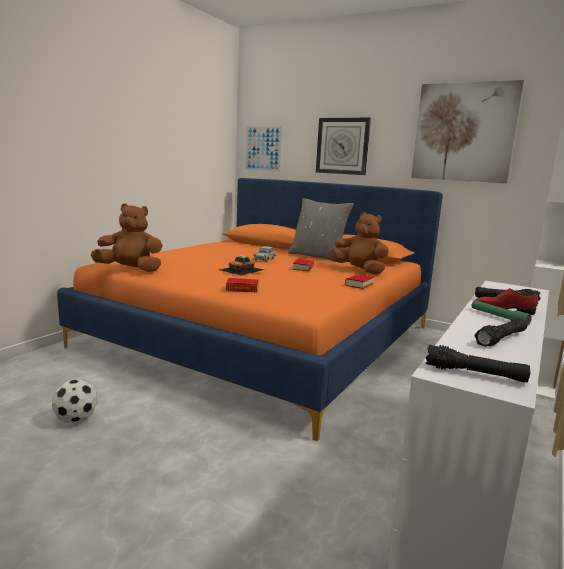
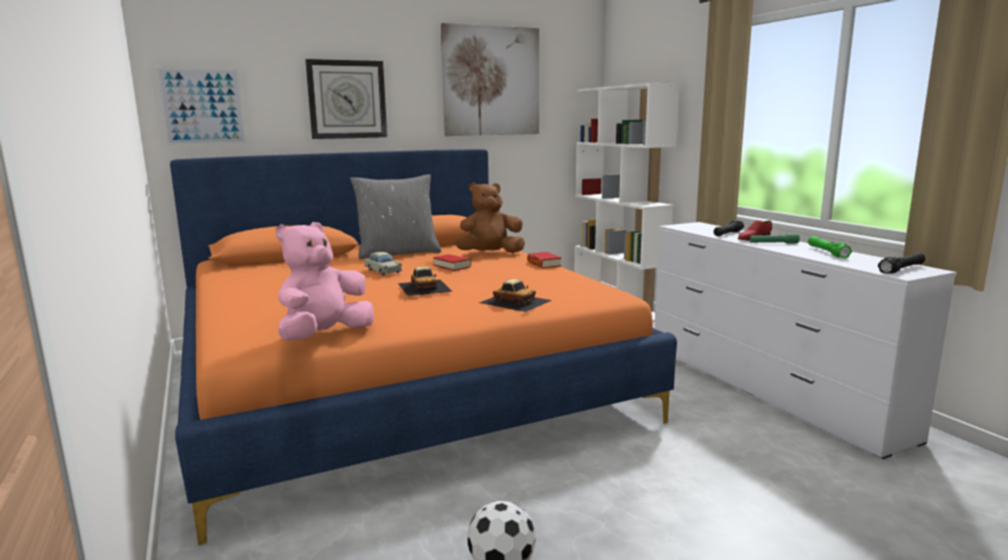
camera: 55 degrees left, 0 degrees up
(130, 270) = (324, 336): brown plush toy -> pink plush toy
(242, 289) = (515, 301): book -> toy car
(501, 339) = (827, 252): black flashlight -> green flashlight

